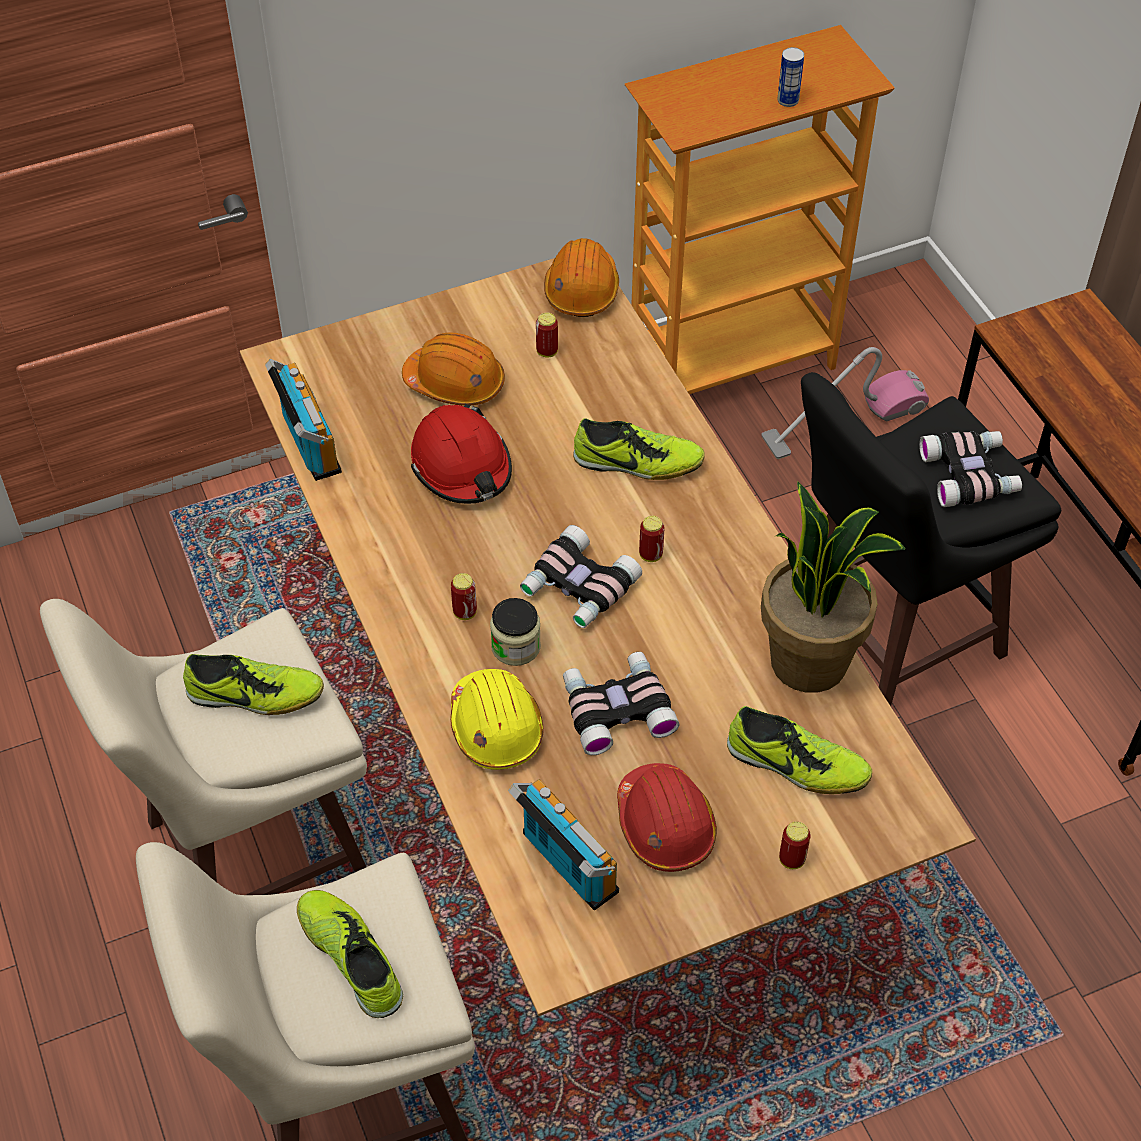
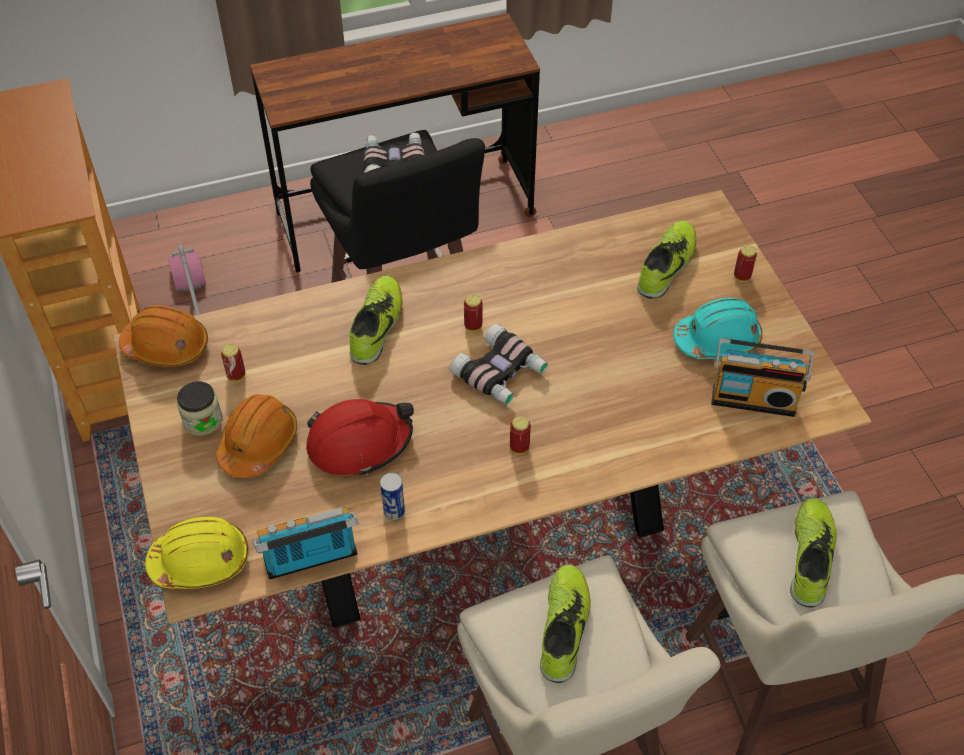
camera: 85 degrees left, 0 degrees up
(351, 957) = (810, 557): shoe -> shoe turned 135 degrees clockwise
(496, 727) = (633, 432): yellow hard hat -> yellow hard hat (201, 561)
(516, 646) = (556, 416): jar -> jar (203, 420)
(565, 865) = (753, 398): radio -> radio turned 135 degrees counterclockwise
(616, 708) = (617, 358): binoculars -> none
(665, 825) = (717, 339): red hard hat -> turquoise hard hat
(788, 100) = (59, 138): can -> can (394, 512)
(810, 661) = (579, 248): potted plant -> none

